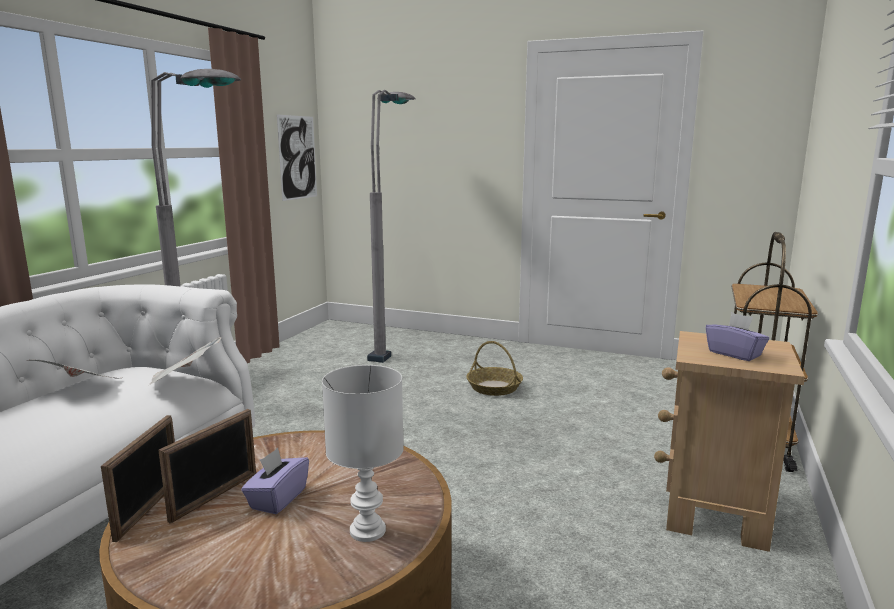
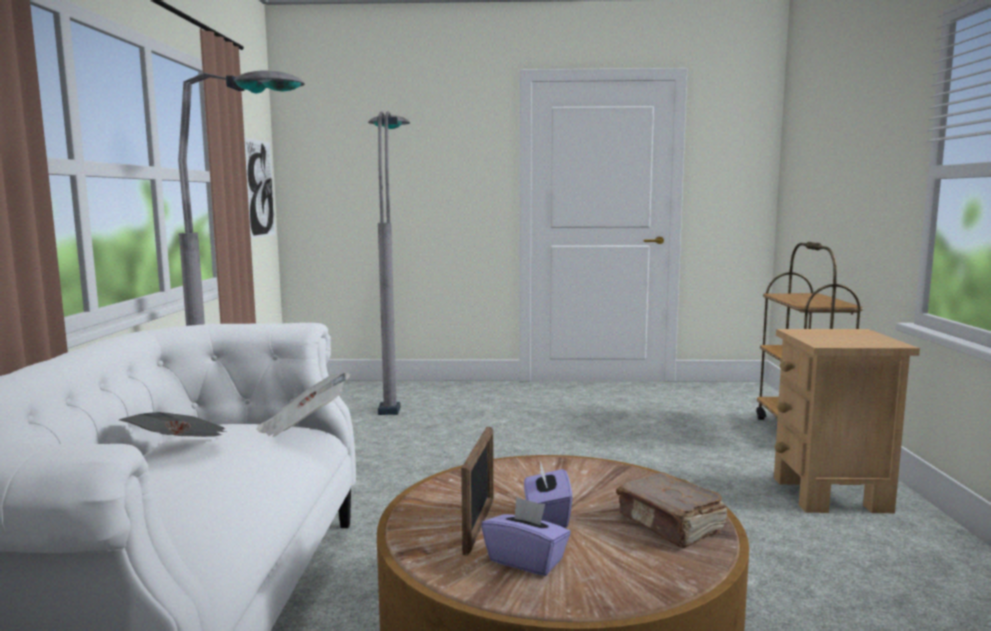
camera: 20 degrees left, 5 degrees down
(149, 509) = (423, 548): picture frame -> none
(366, 531) = (670, 525): white table lamp -> brown book
(494, 387) = (538, 423): basket -> none
(734, 354) = (846, 339): purple tissue box -> purple tissue box (526, 560)

